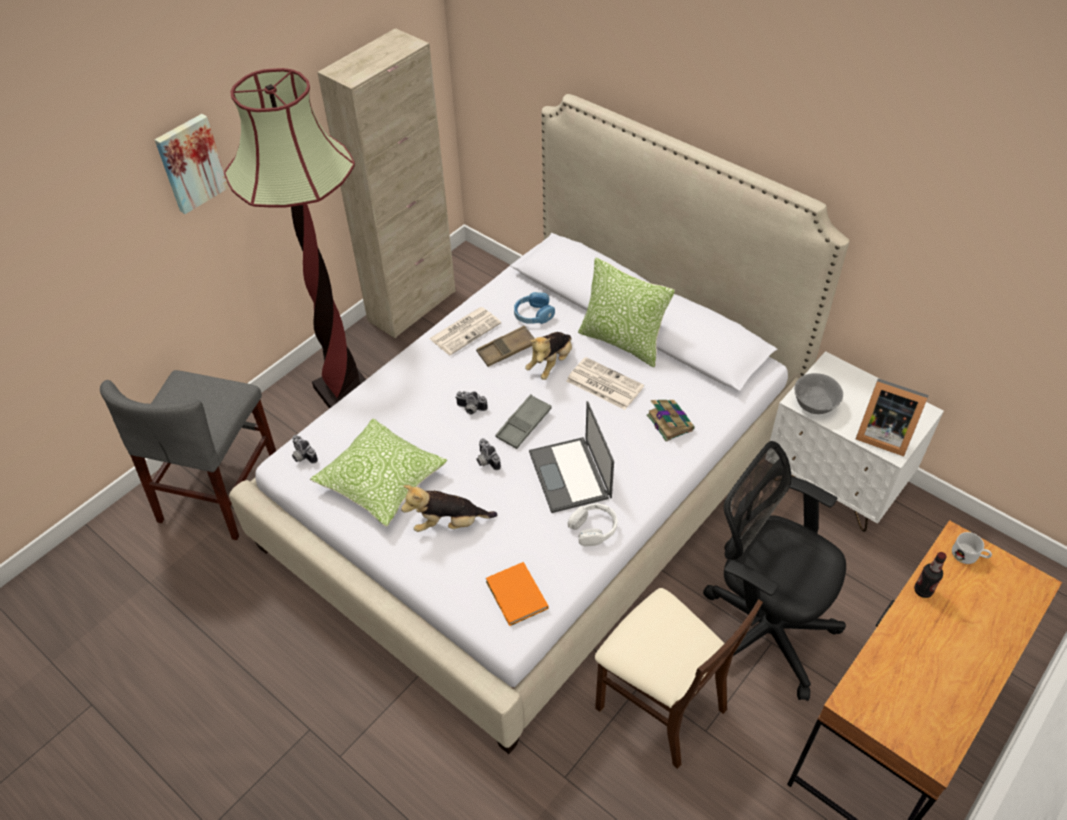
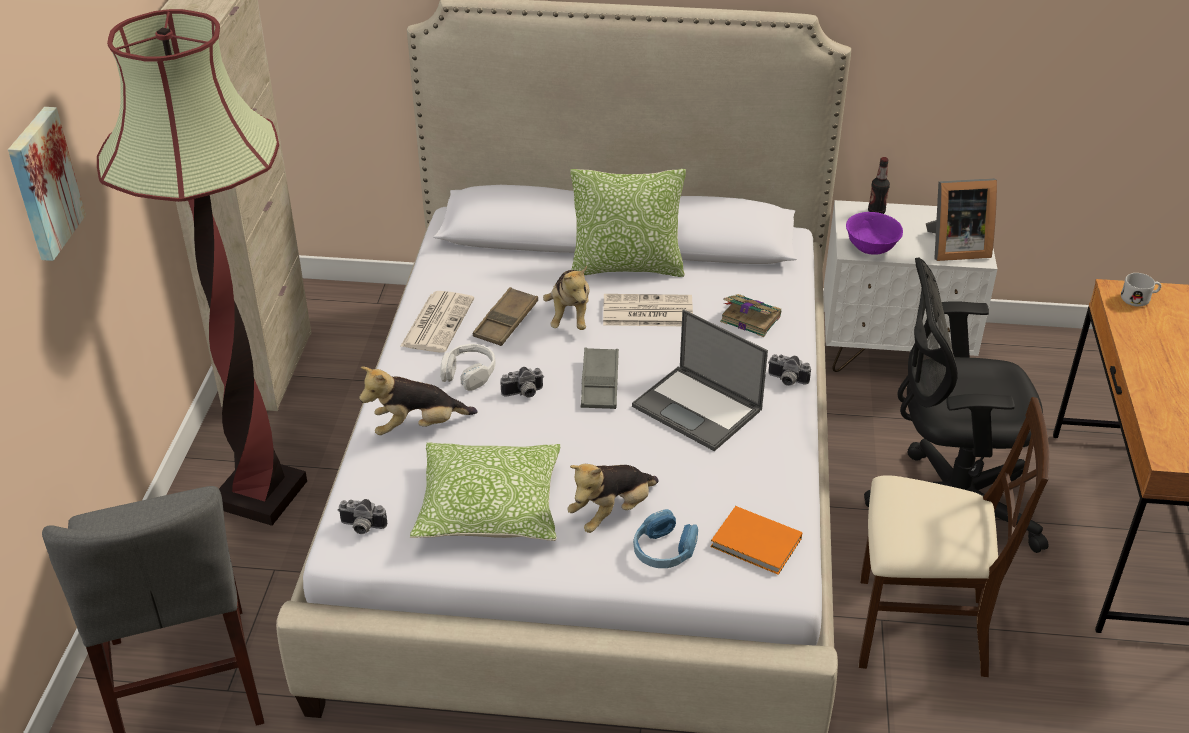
camera: 35 degrees left, 10 degrees down
(390, 402) = (417, 427): none -> plush toy
(485, 461) = (592, 435): camera -> camera (786, 381)
(533, 315) = (502, 278): blue headphones -> blue headphones (664, 550)
(593, 529) = (772, 445): white headphones -> white headphones (469, 374)
(815, 405) = (872, 248): grey bowl -> purple bowl
(923, 590) = (1133, 342): bottle -> bottle (876, 211)

